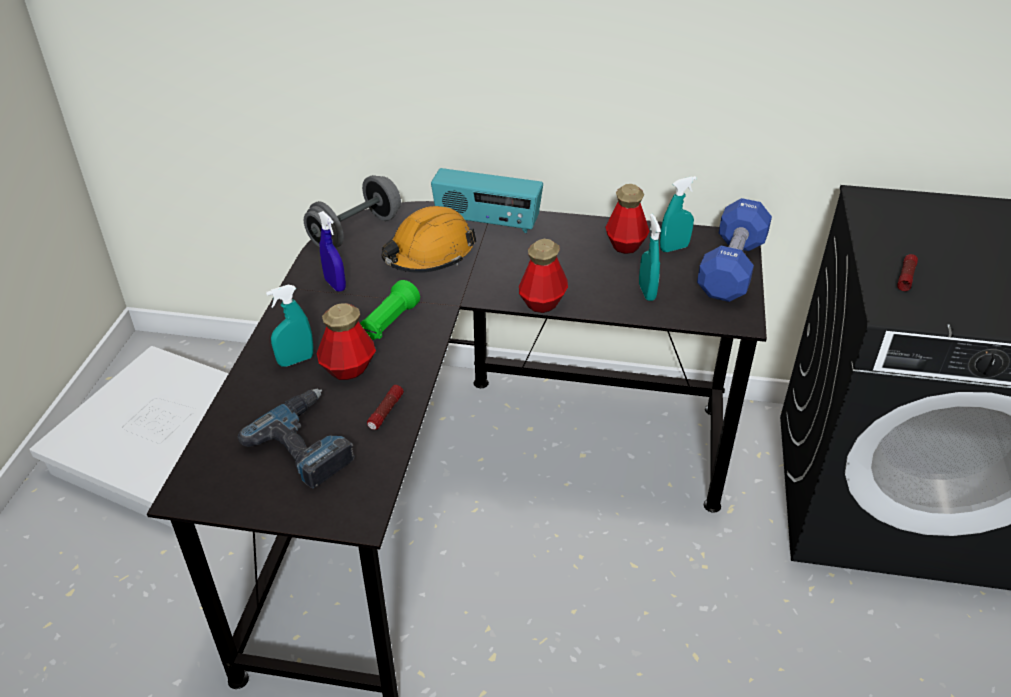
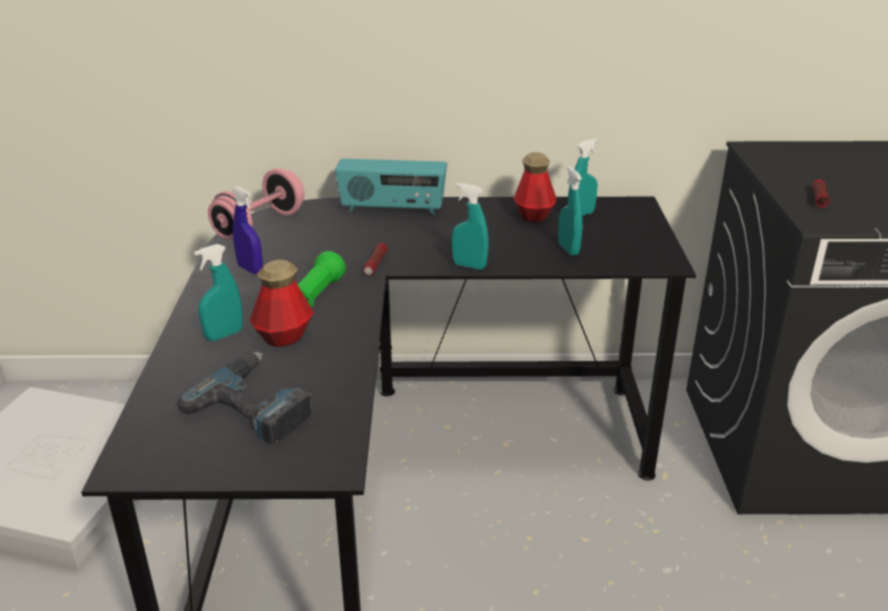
camera: 10 degrees left, 10 degrees down
(355, 231) = (260, 226): grey dumbbell -> pink dumbbell
(385, 412) = (335, 369): flashlight -> flashlight (375, 264)
(428, 254) = (341, 237): orange hard hat -> none
(542, 303) = (469, 266): bottle -> turquoise spray bottle
(731, 268) = (640, 225): blue dumbbell -> none

